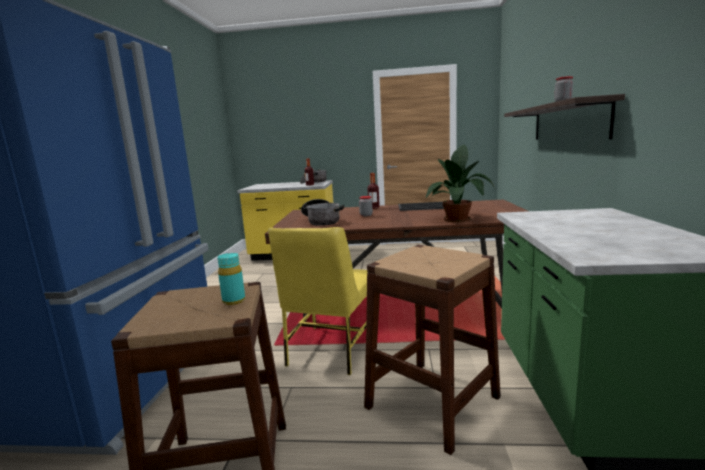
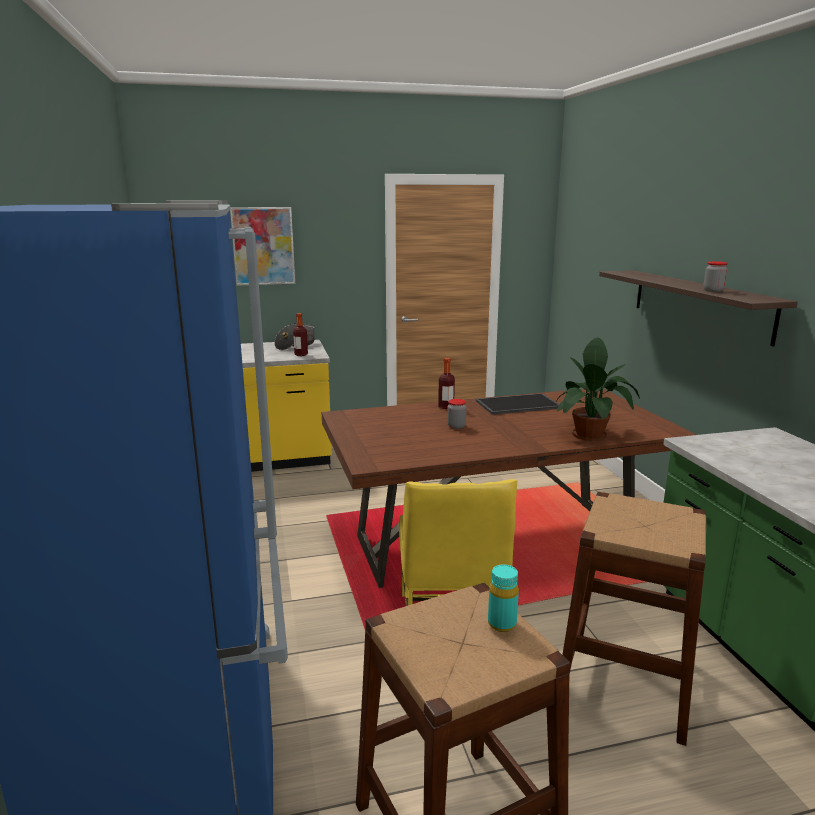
camera: 20 degrees left, 5 degrees up
(297, 122) = (263, 246): none -> picture
(322, 221) = (407, 442): cooking pot -> none

